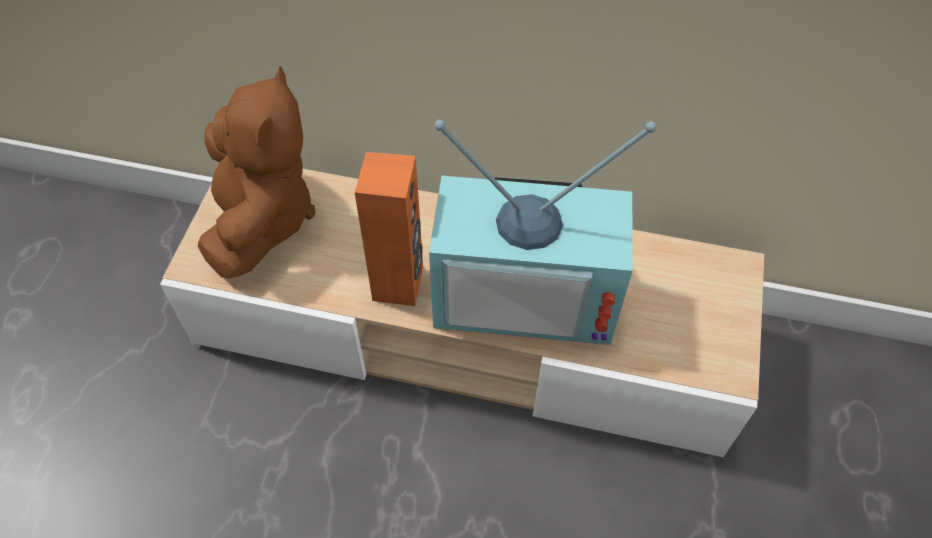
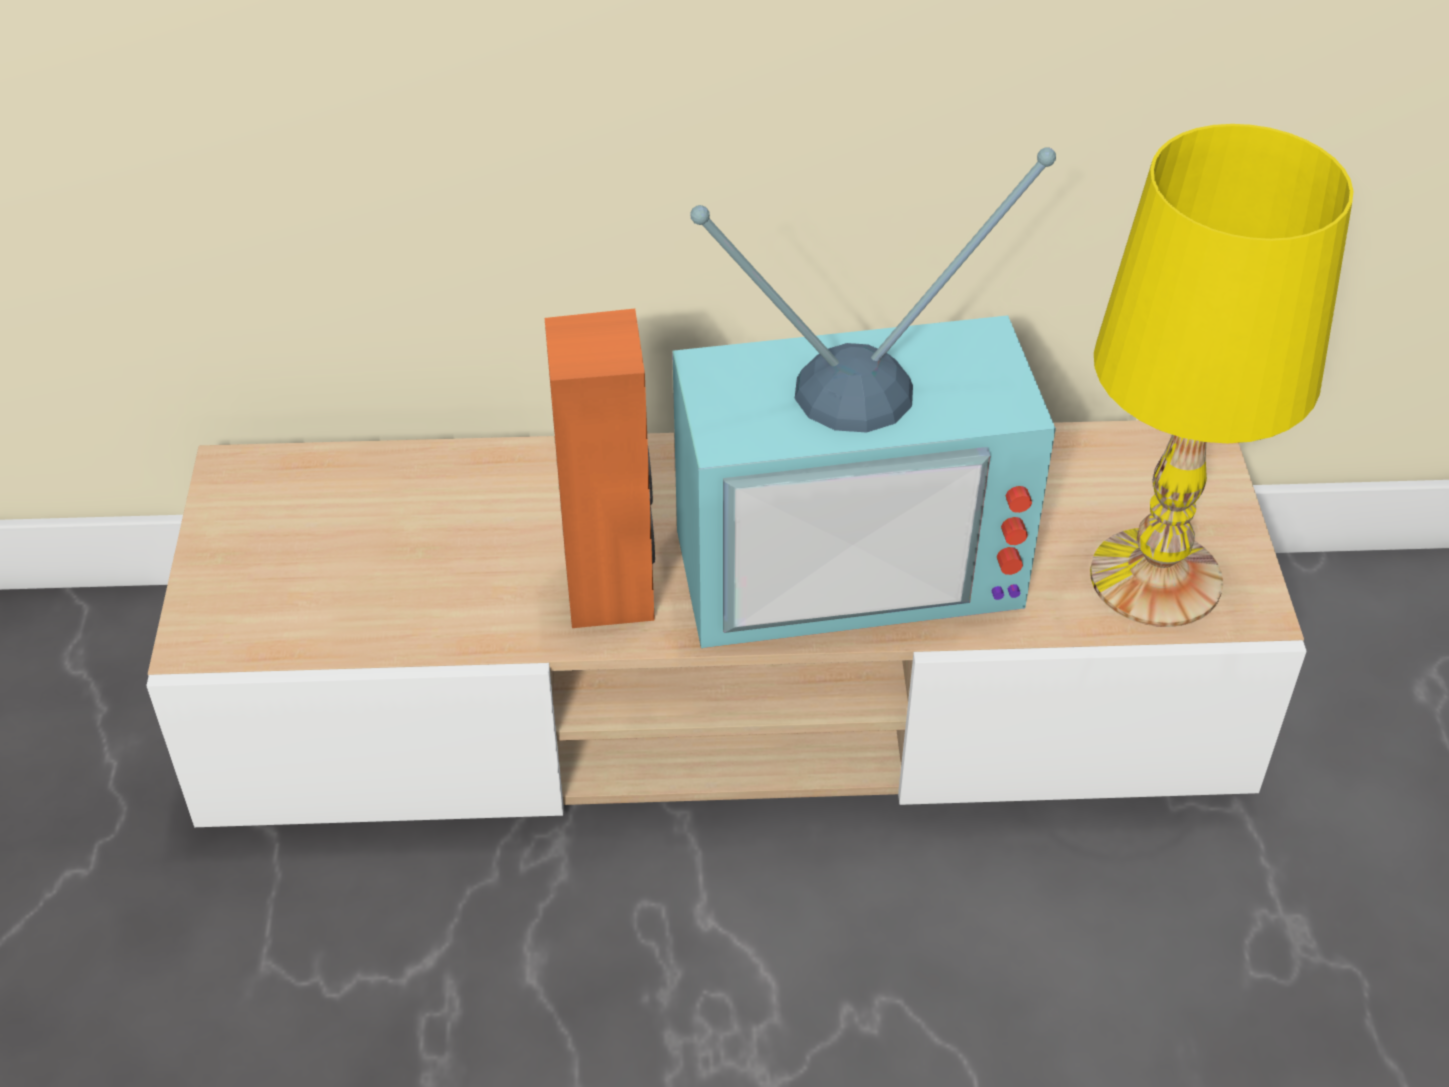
camera: 15 degrees left, 10 degrees down
(261, 219) = (308, 538): brown plush toy -> none
(688, 342) = (1155, 576): none -> yellow table lamp

